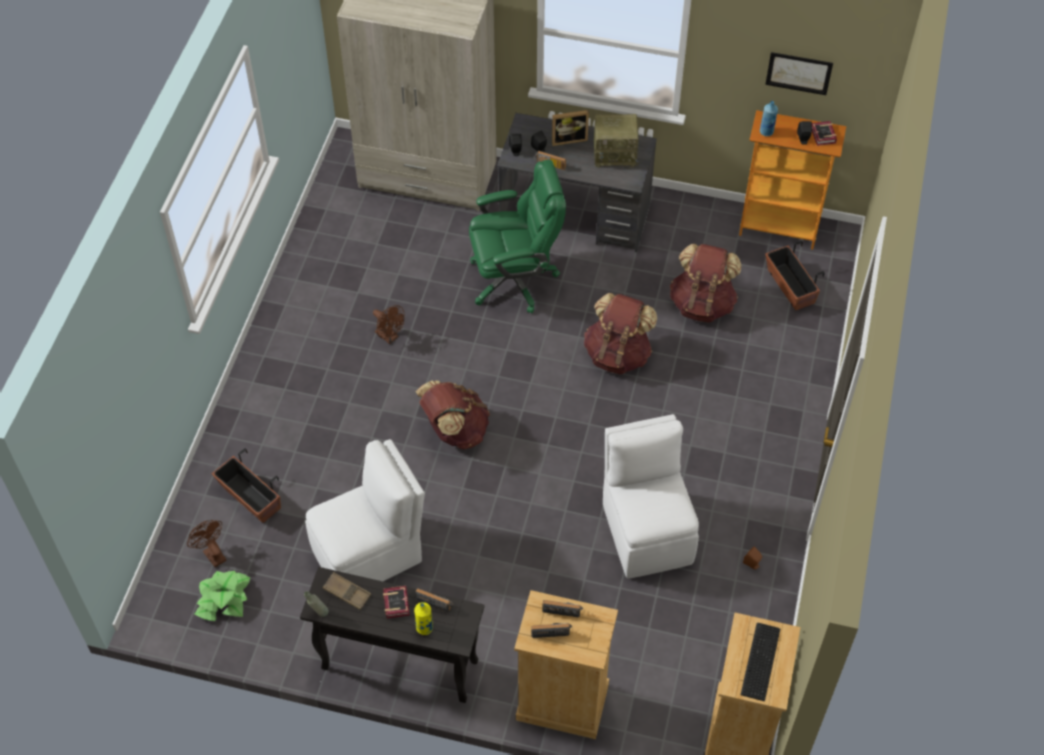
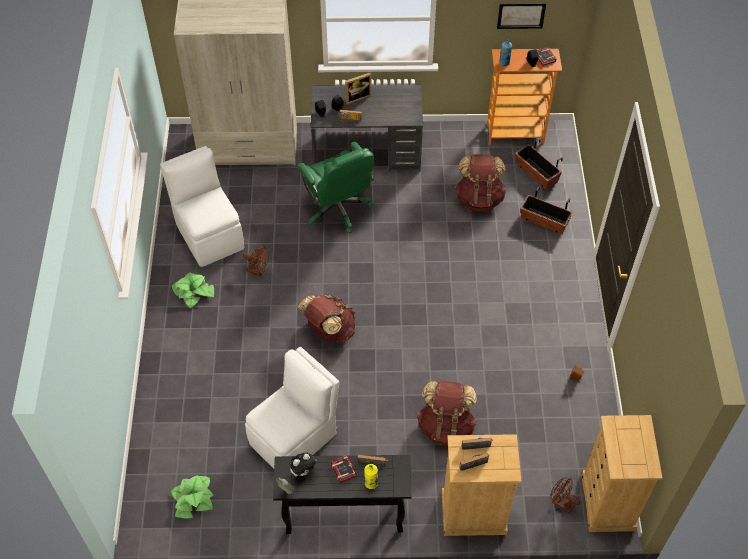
camera: 15 degrees left, 0 degrees up
(212, 553) = (173, 466): brown fan -> brown fan (561, 503)
(250, 498) = (189, 416): planter -> planter (544, 221)
(302, 345) = (194, 292): none -> potted plant
(347, 593) = (303, 471): brown tray -> plush toy
(515, 278) = (338, 209): green office chair -> green office chair turned 90 degrees clockwise
(615, 154) = (395, 101): radio -> none
(618, 354) = (430, 248): brown backpack -> brown backpack (446, 426)
(646, 530) = (493, 372): white chair -> white chair (209, 235)
(759, 662) = (631, 448): keyboard -> none

